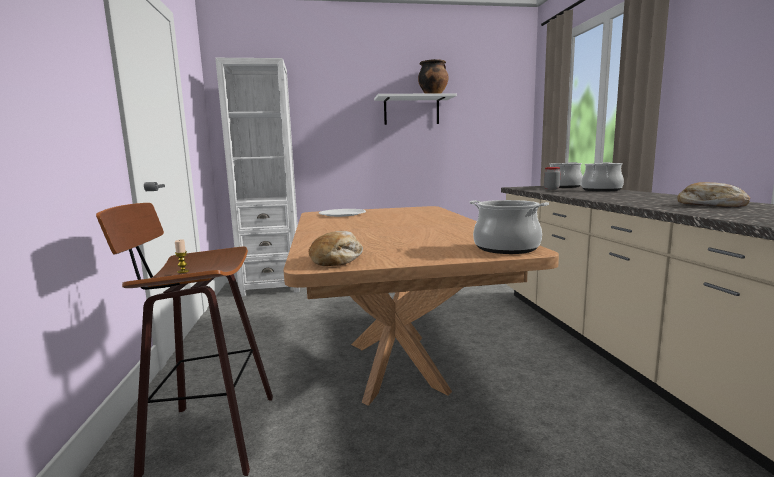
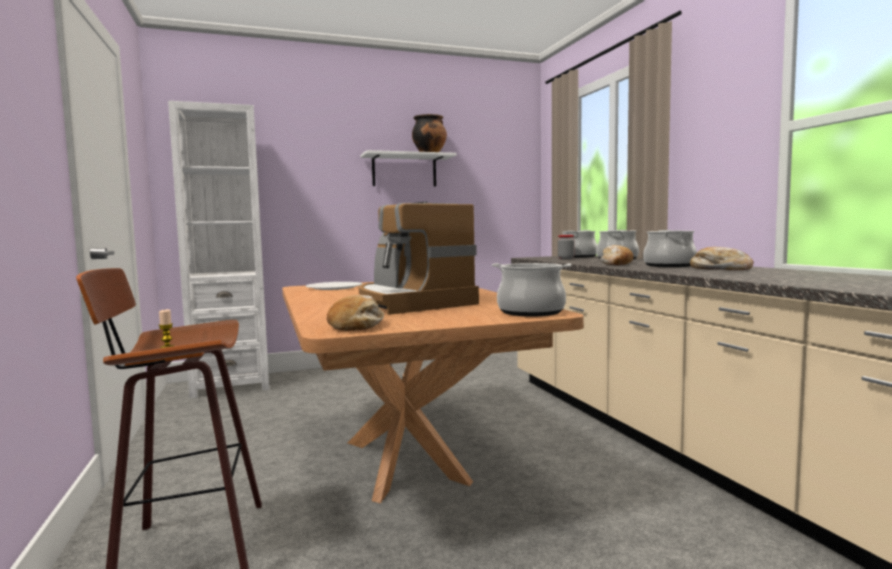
camera: 10 degrees left, 5 degrees down
(398, 233) = (411, 303): none -> coffee machine
(599, 196) = (616, 264): none -> bread
(654, 199) = (669, 265): none -> cooking pot

